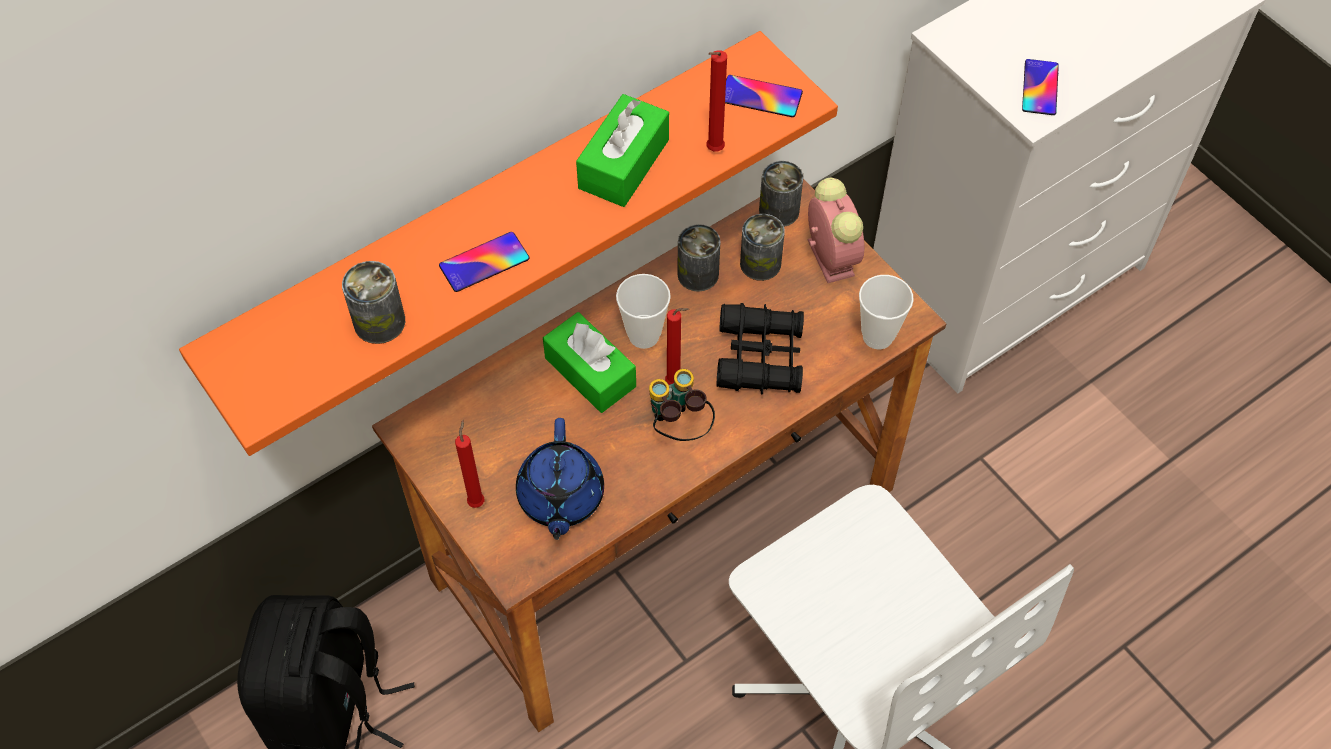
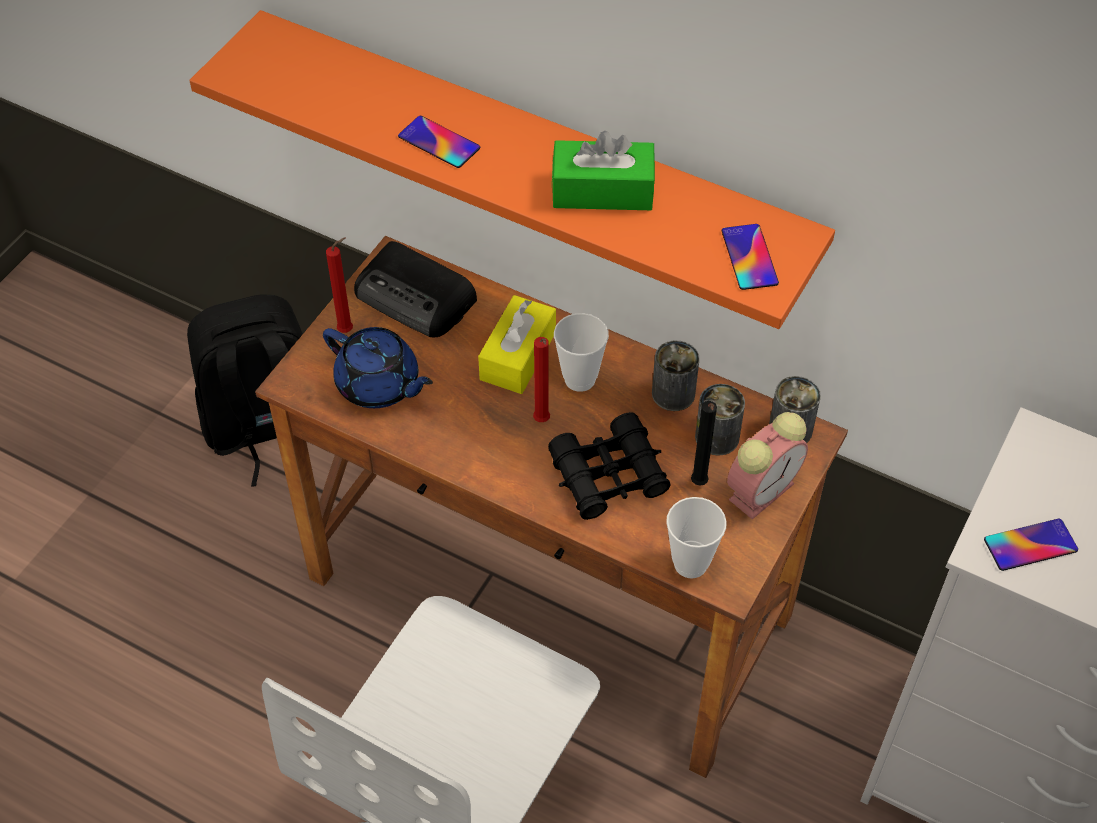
camera: 65 degrees right, 5 degrees down
(379, 322) = (343, 105): can -> none
(470, 427) = (416, 297): none -> radio
(560, 497) = (379, 385): blue teapot -> blue teapot turned 120 degrees counterclockwise
(590, 372) = (518, 356): green tissue box -> yellow tissue box
(678, 427) = (496, 441): binoculars -> none
(713, 151) = (658, 245): red candle -> none
(802, 297) = (699, 485): none -> black candle

